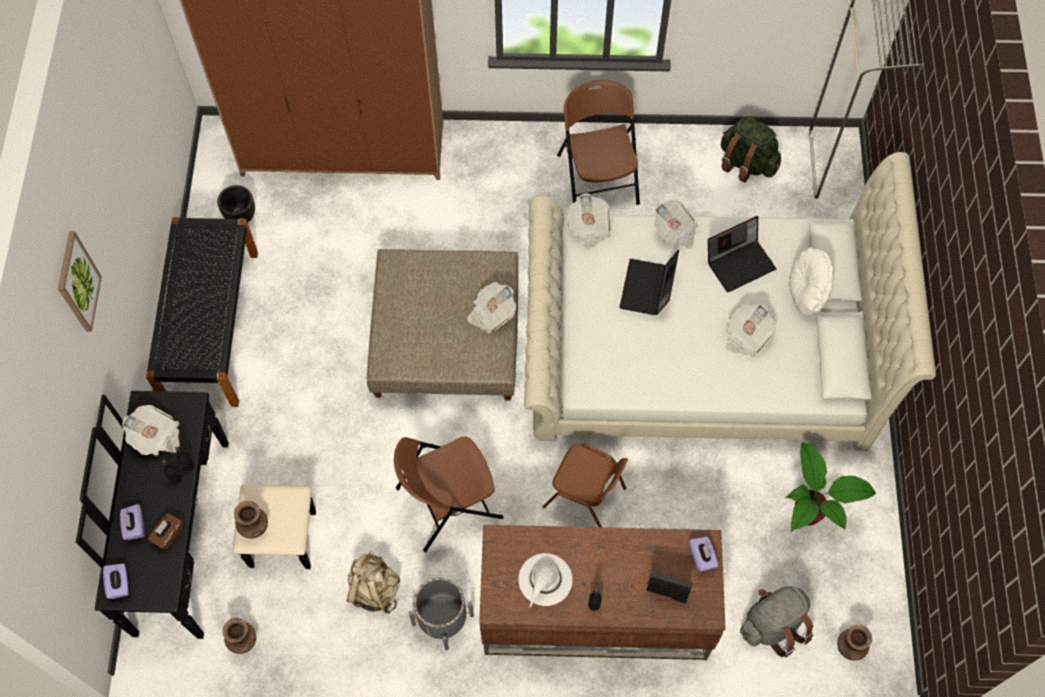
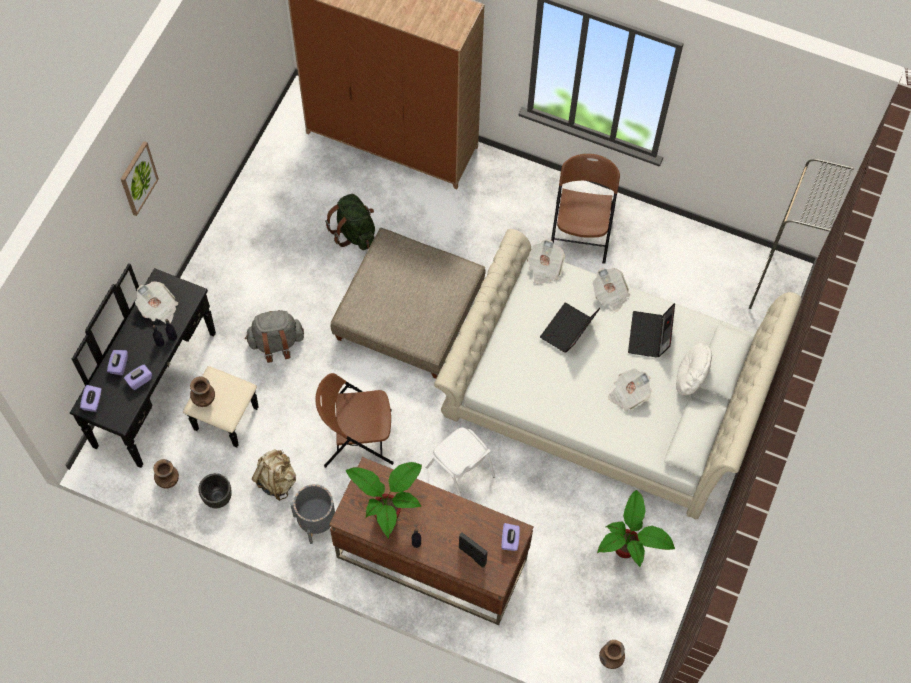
camera: 20 degrees right, 0 degrees up
(168, 534) = (139, 380): brown tissue box -> purple tissue box
(211, 326) = (237, 241): black bench -> none
(240, 217) = (293, 165): black planter -> black planter (217, 498)
(491, 314) = (443, 307): newspaper -> none
(545, 580) = (389, 512): white hat -> potted plant
(585, 498) = (461, 472): brown chair -> white chair
(740, 263) = (650, 336): laptop -> laptop turned 105 degrees clockwise
(746, 163) = (706, 260): green backpack -> green backpack (354, 232)
(773, 625) = (560, 620): grey backpack -> grey backpack (276, 343)

